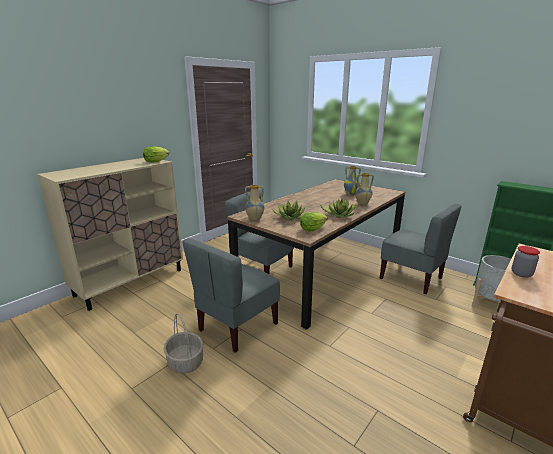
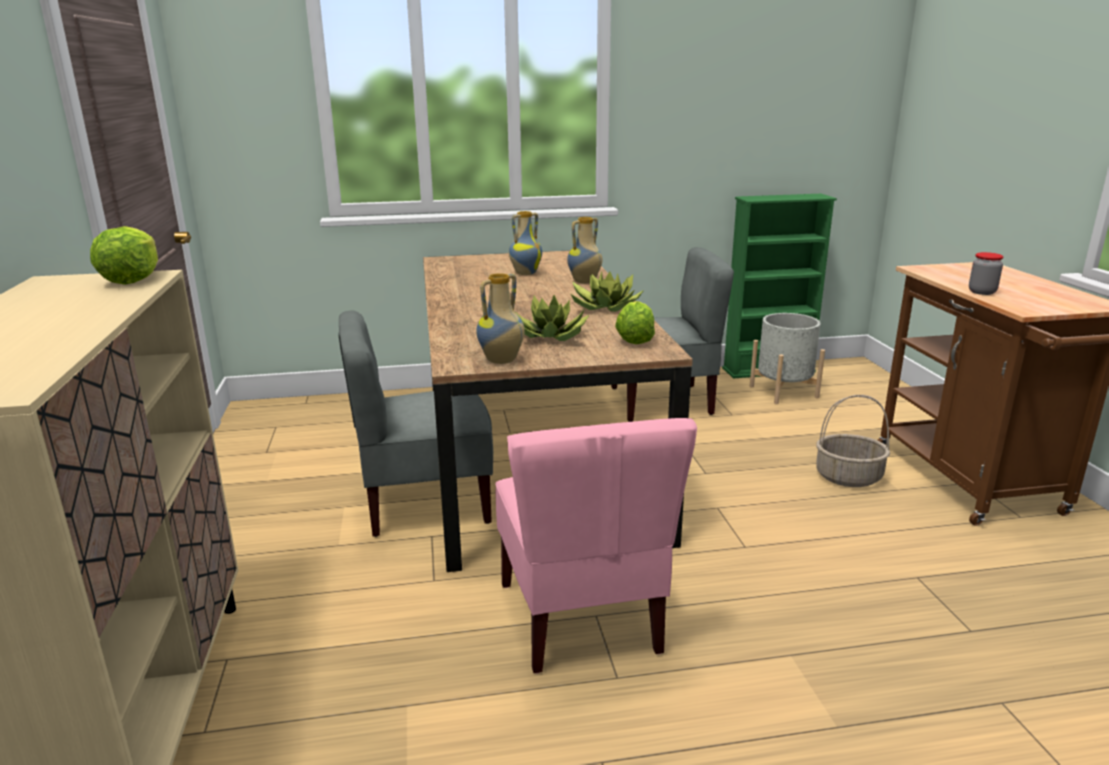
camera: 50 degrees left, 0 degrees up
(185, 362) = (621, 737): basket -> basket (847, 477)
(237, 327) = (582, 617): grey chair -> pink chair

